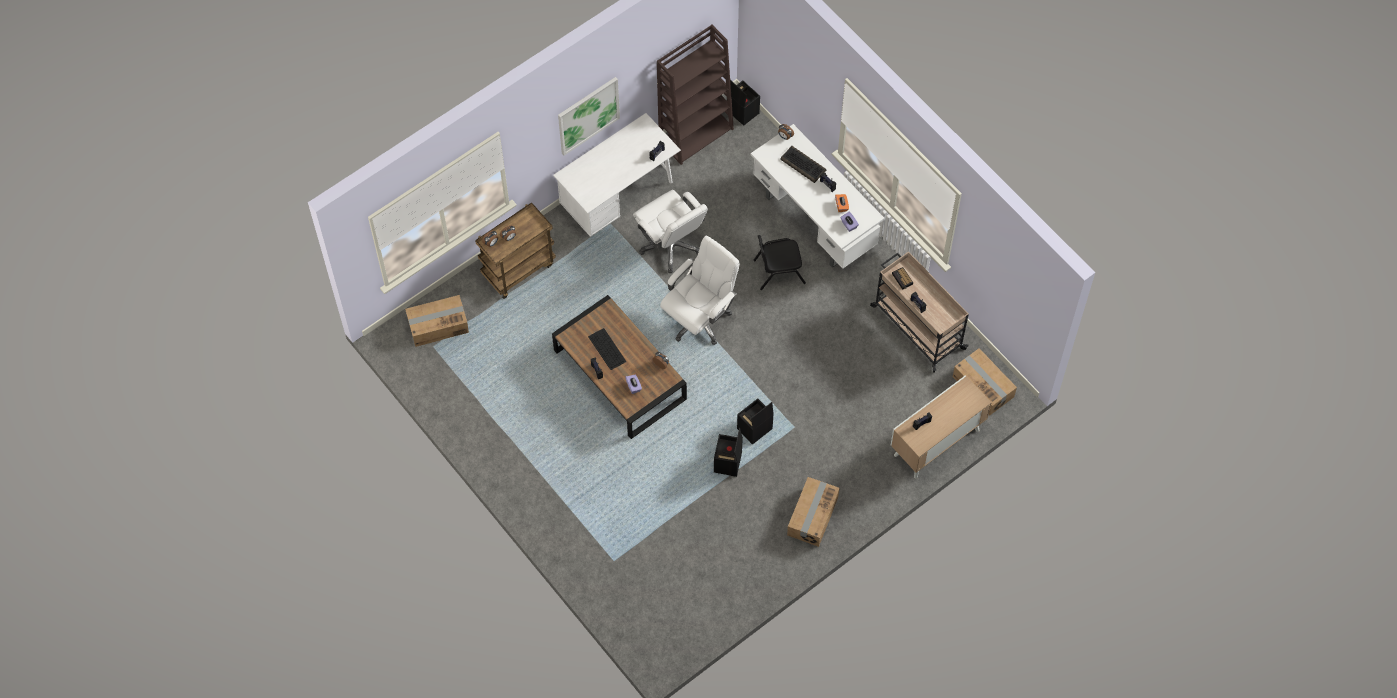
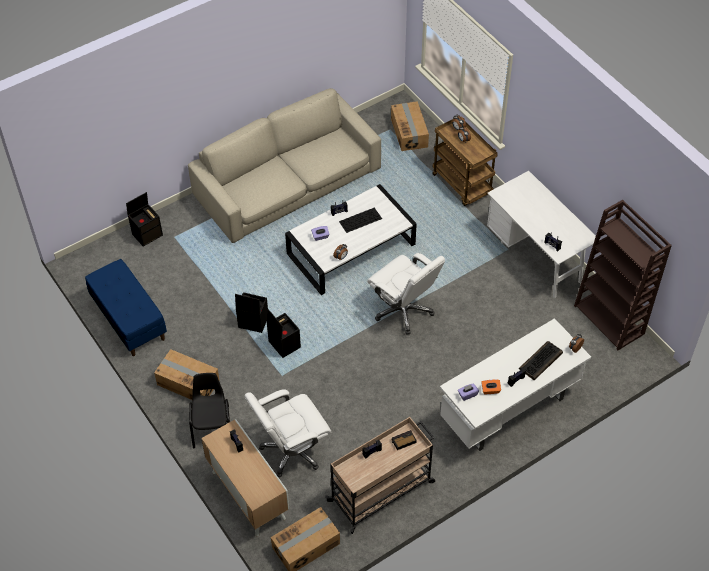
camera: 95 degrees right, 10 degrees down
(524, 448) = (288, 183): none -> beige sofa
(588, 115) = (567, 162): picture -> none
(619, 374) = (351, 249): brown coffee table -> white coffee table
(671, 246) = (483, 293): white office chair -> white office chair (292, 450)
(736, 590) = (128, 319): none -> blue bench
(742, 111) = (639, 359): black storage box -> black storage box (147, 234)
(779, 271) = (452, 376): black chair -> black chair (212, 426)

